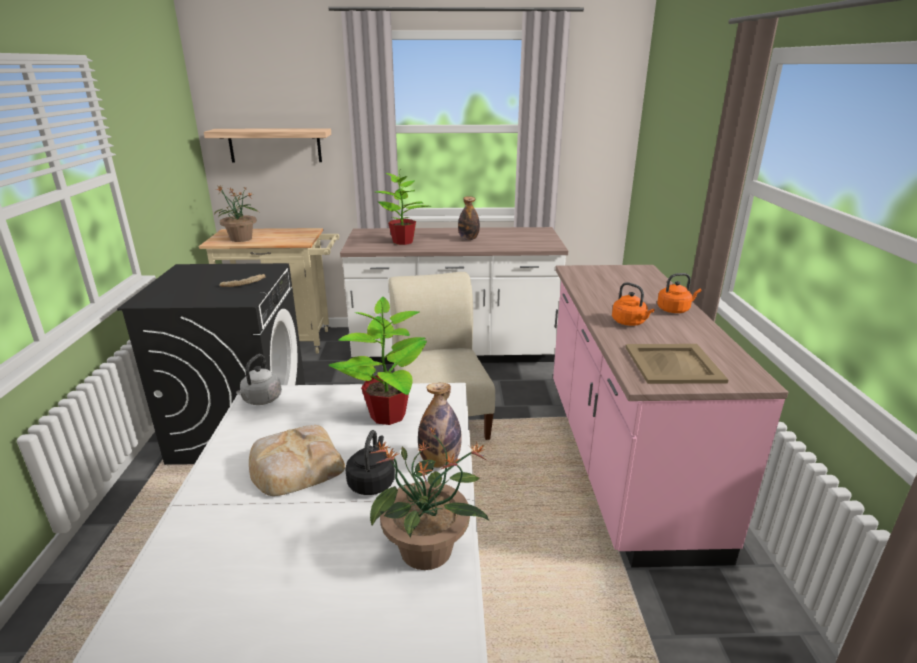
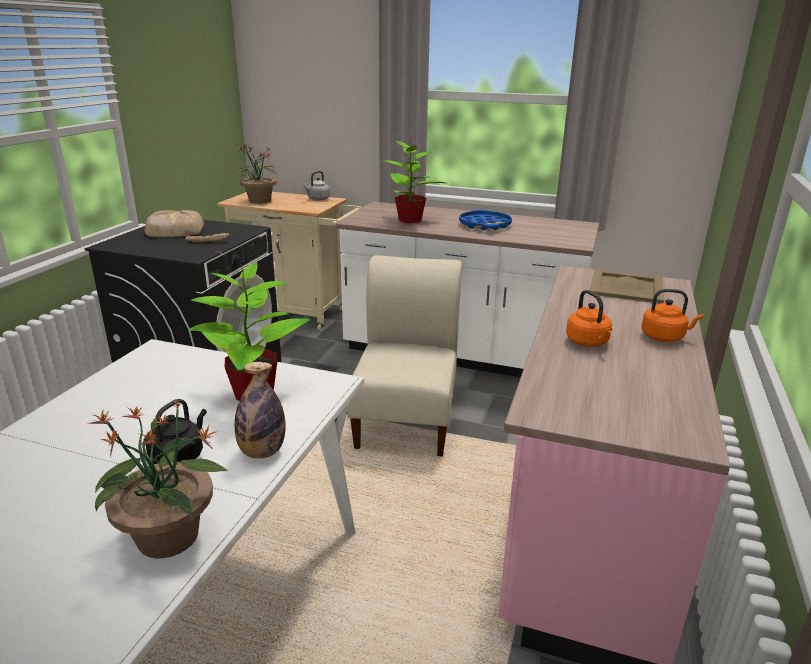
camera: 20 degrees right, 0 degrees up
(261, 400) = (153, 355): grey kettle -> grey kettle (318, 199)
(275, 145) = (307, 106): shelf -> none
(295, 466) = (126, 423): bread -> bread (174, 230)
(468, 239) = (485, 225): bottle -> blue tray
(673, 364) = (598, 399): beige tray -> beige tray (627, 286)

